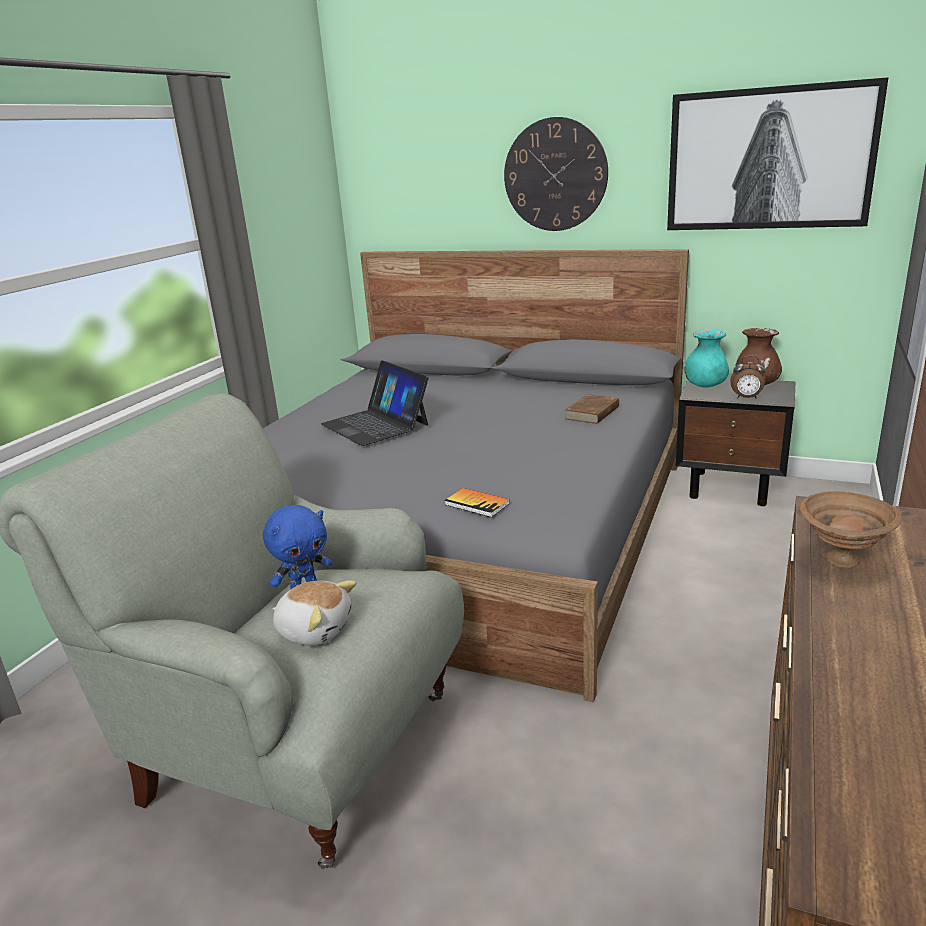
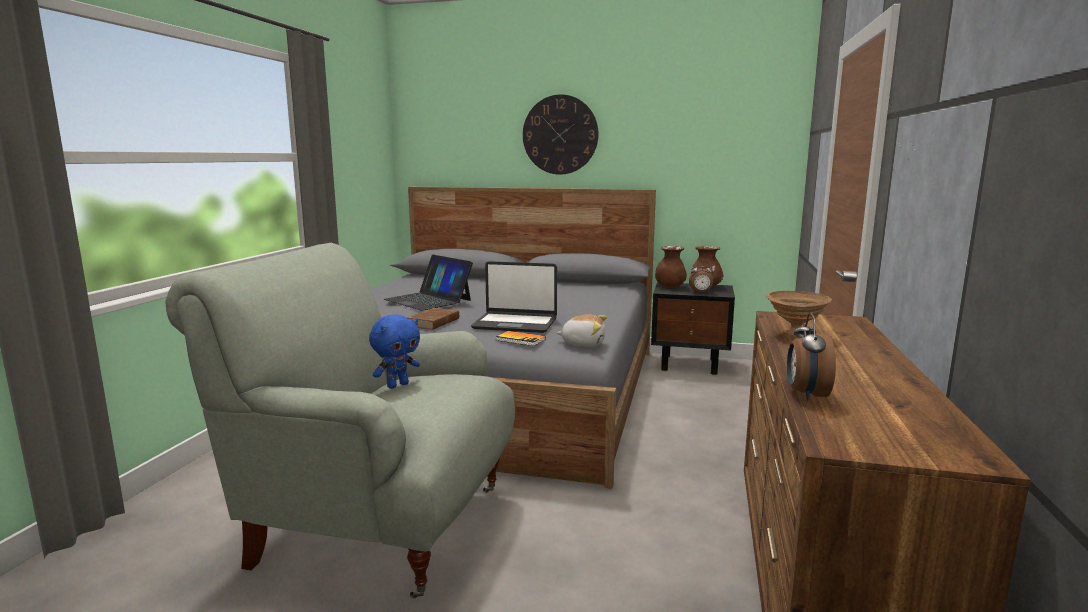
camera: 10 degrees left, 10 degrees down
(315, 629) = (414, 402): plush toy -> plush toy (583, 343)
(477, 469) = (515, 324): none -> laptop
(592, 413) = (593, 297): brown book -> brown book (434, 322)
(705, 385) = (670, 286): turquoise vase -> brown vase
(769, 159) = (709, 129): picture -> none
(824, 728) = (806, 394): none -> alarm clock

